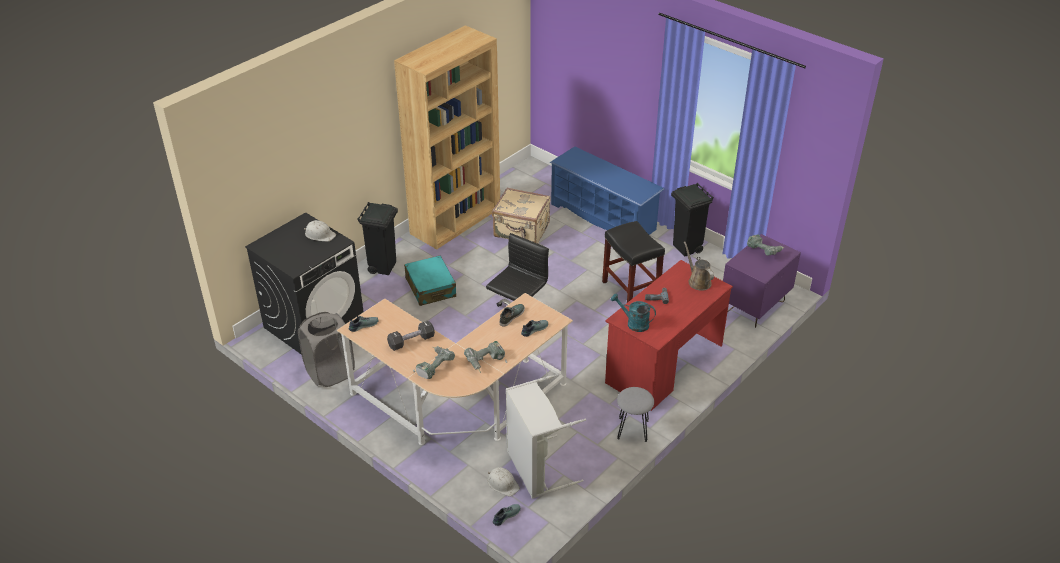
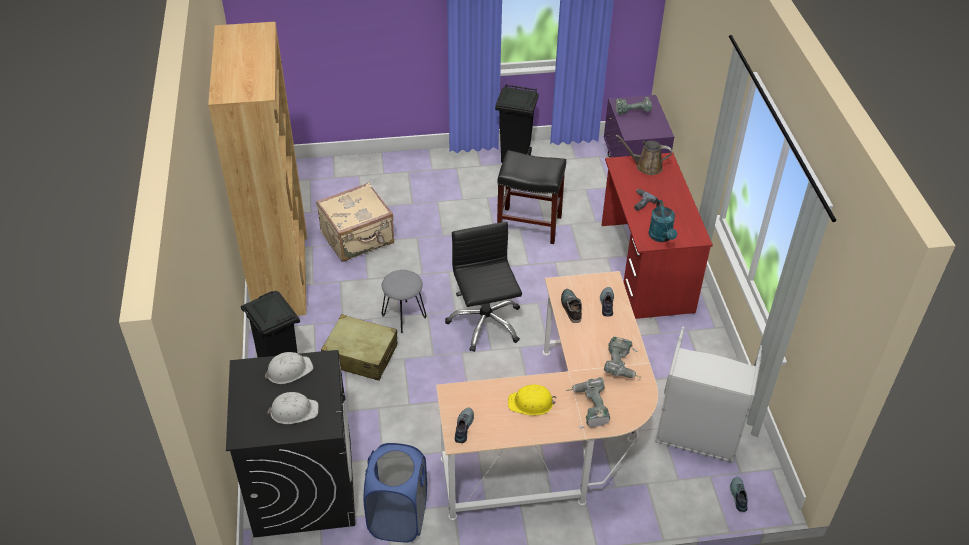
camera: 50 degrees left, 5 degrees up
(330, 372) = (398, 518): grey laundry basket -> blue laundry basket
(411, 341) = (531, 403): black dumbbell -> yellow hard hat
(430, 287) = (360, 355): turquoise suitcase -> beige suitcase
(503, 483) = (694, 472): white hard hat -> white hard hat (293, 411)
(604, 217) = (409, 176): blue shoe rack -> none
(633, 323) = (661, 237): turquoise watering can -> turquoise watering can turned 75 degrees counterclockwise
(633, 430) = (707, 339): grey stool -> grey stool (404, 316)

